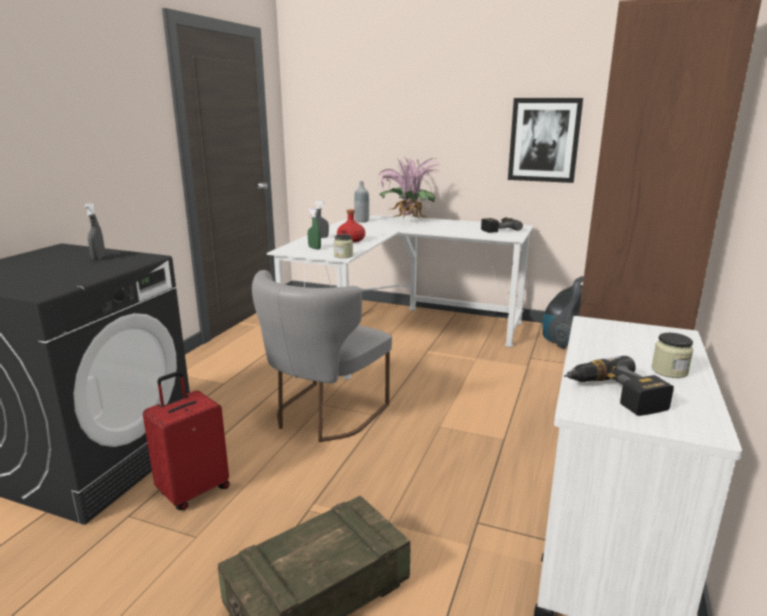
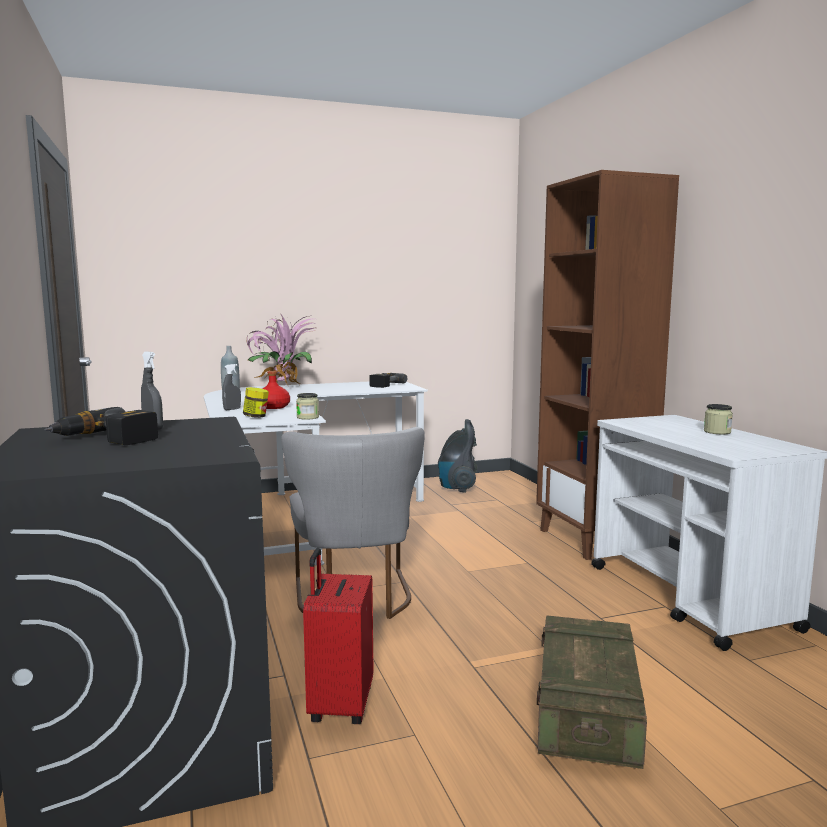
camera: 40 degrees left, 10 degrees down
(314, 248) = (256, 417): green spray bottle -> jar
(544, 140) = (402, 296): picture -> none
(614, 395) = (728, 446): power drill -> power drill (104, 440)

